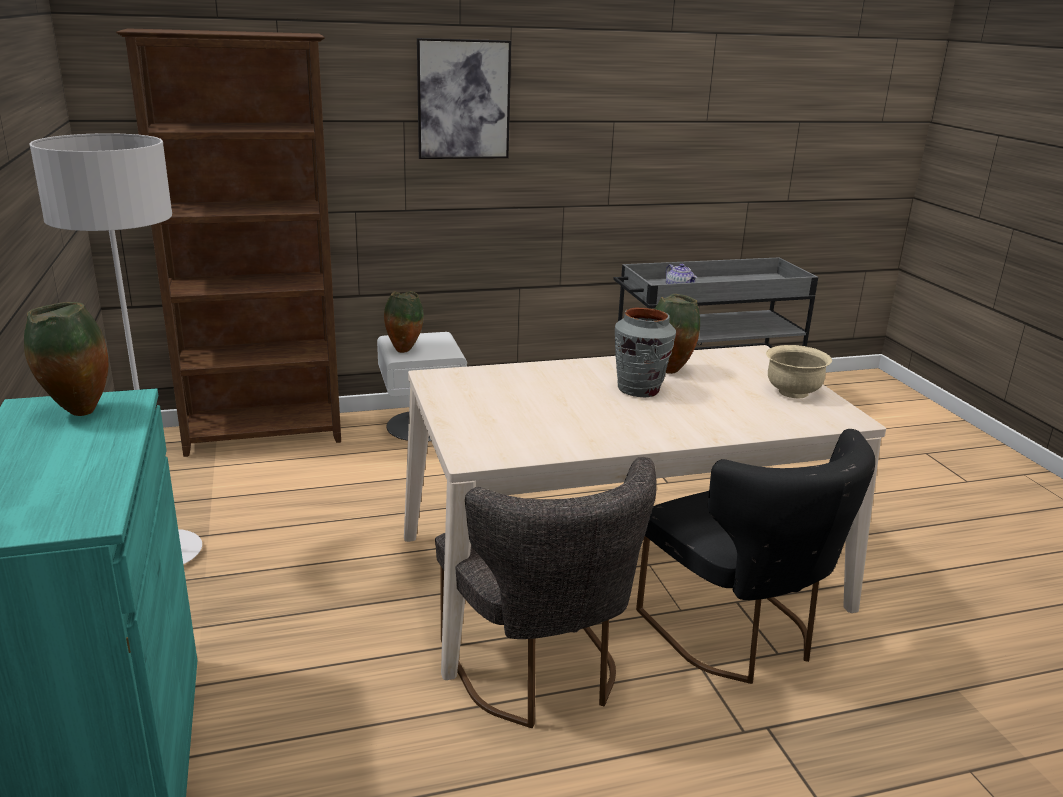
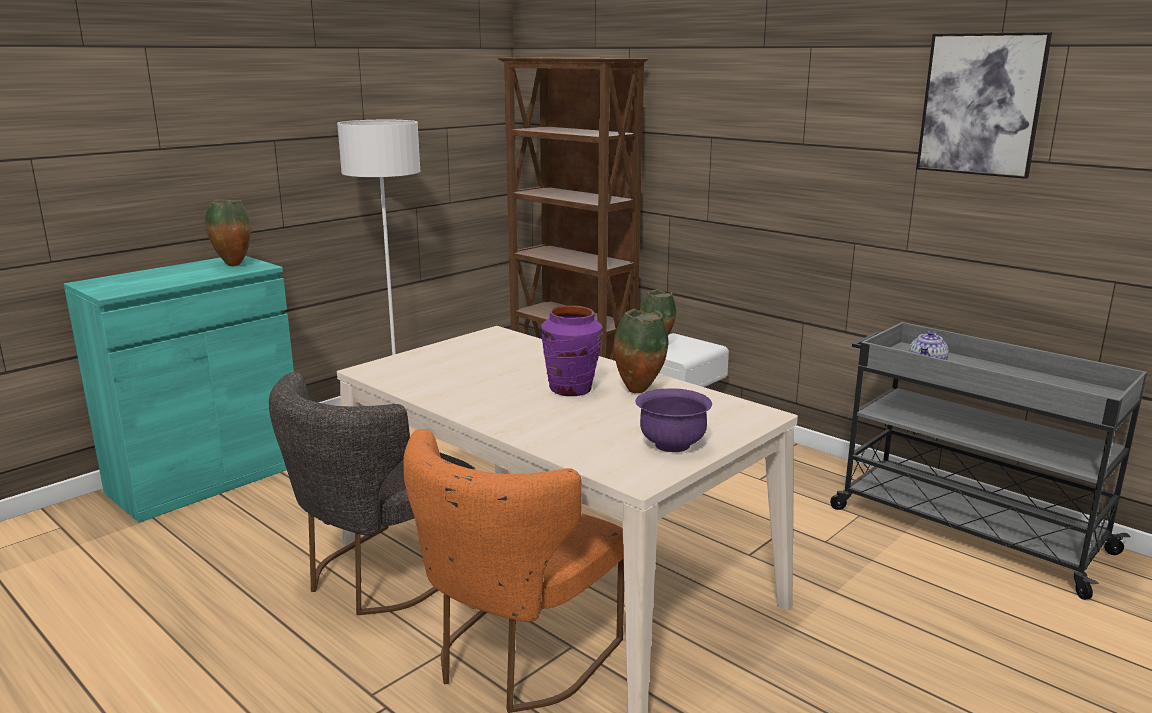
camera: 60 degrees right, 5 degrees down
(463, 100) = (760, 120): picture -> picture (981, 104)
(639, 390) = (571, 389): grey vase -> purple vase
(738, 635) = (515, 659): black chair -> orange chair
(792, 392) = (672, 444): beige bowl -> purple bowl

